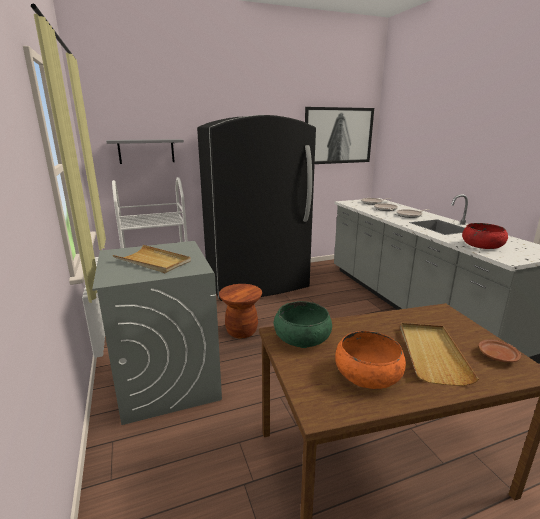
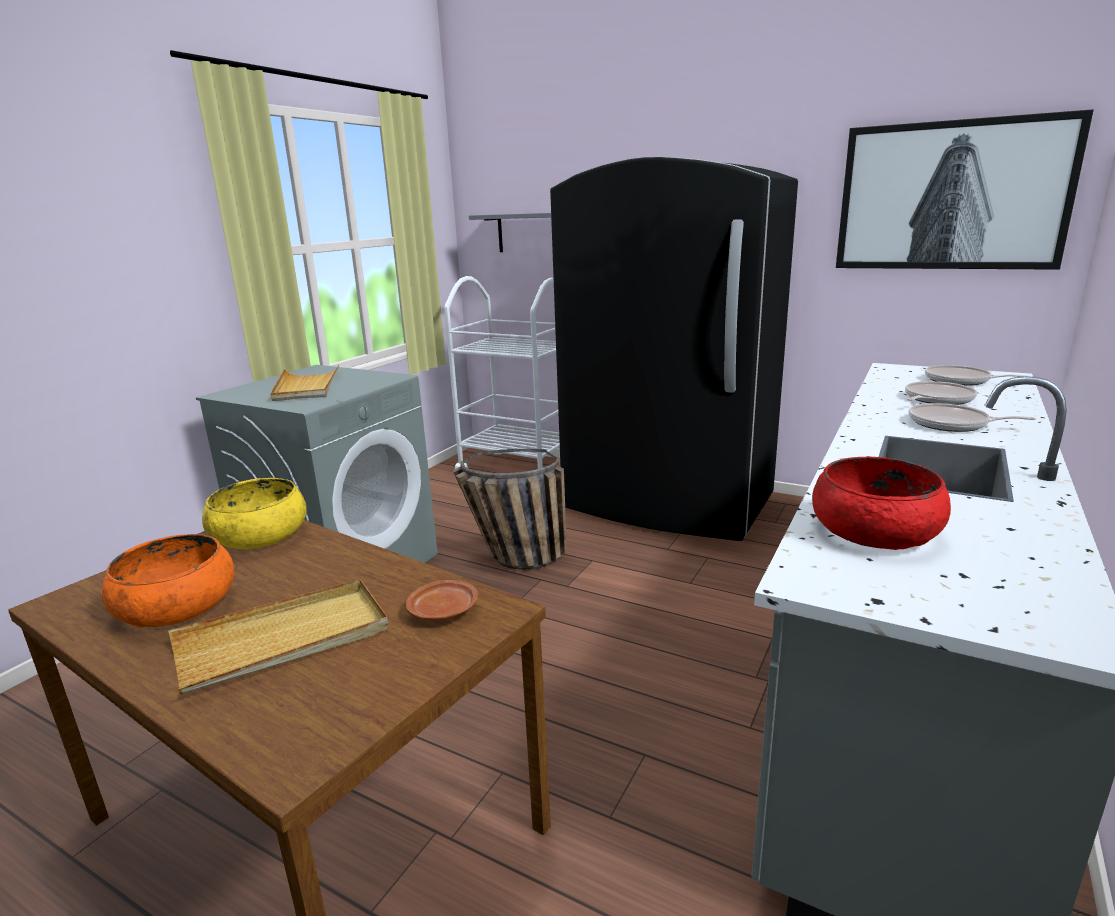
camera: 50 degrees right, 0 degrees up
(241, 331) = (512, 559): brown stool -> basket
(302, 337) = (260, 535): green bowl -> yellow bowl
(497, 356) = (331, 709): brown plate -> brown plate (444, 610)

